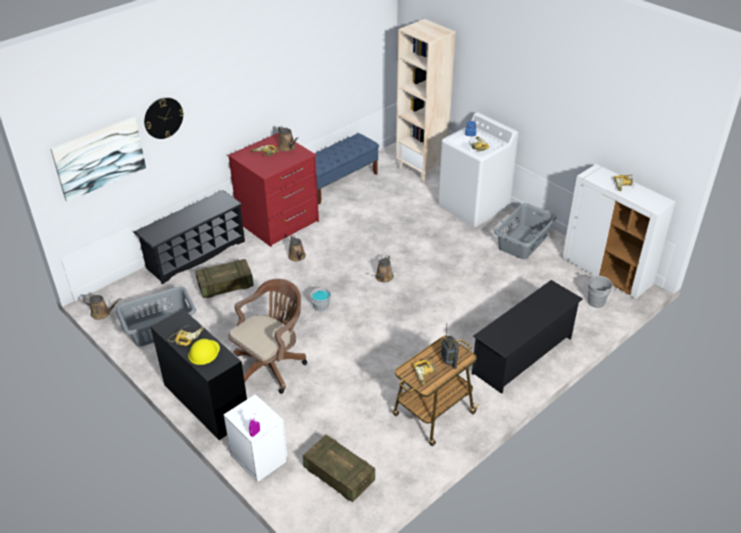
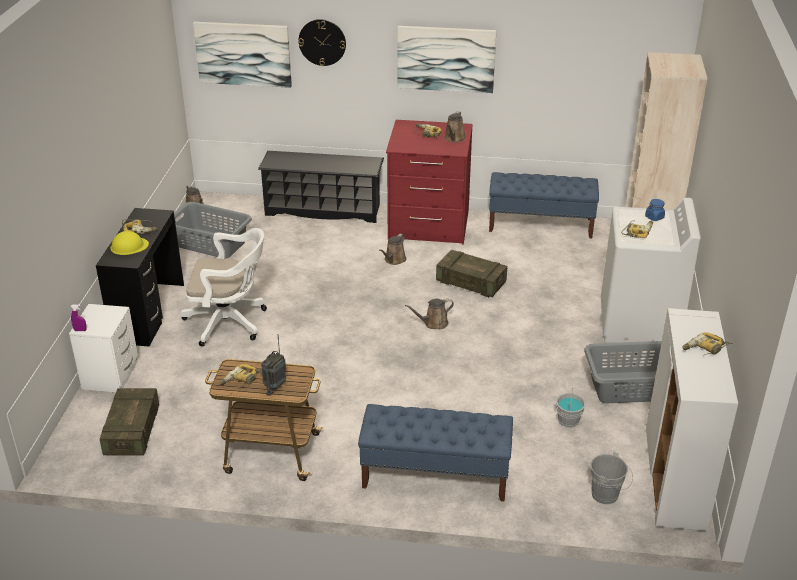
camera: 50 degrees right, 5 degrees down
(225, 285) = (303, 245): crate -> crate (471, 283)
(254, 90) = (446, 59): none -> picture
(271, 365) = (230, 322): brown office chair -> white office chair
(321, 306) = (342, 308): grey bucket -> grey bucket (568, 420)
(523, 355) = (434, 476): black shoe rack -> blue bench

